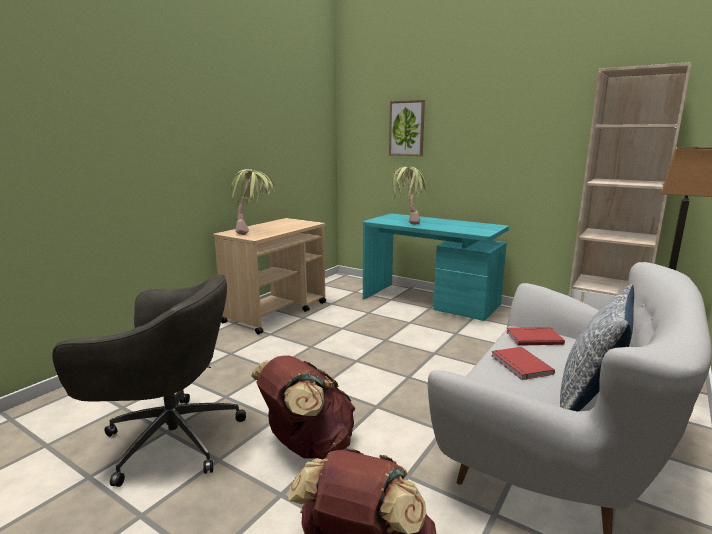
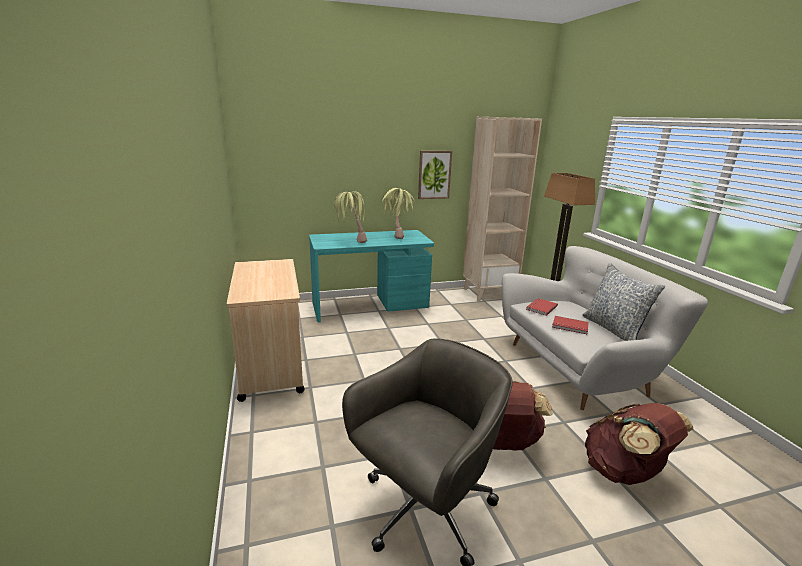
camera: 50 degrees left, 5 degrees up
(254, 232) = (264, 288): potted plant -> potted plant (397, 236)
(407, 128) = (317, 151): picture -> picture (434, 175)

